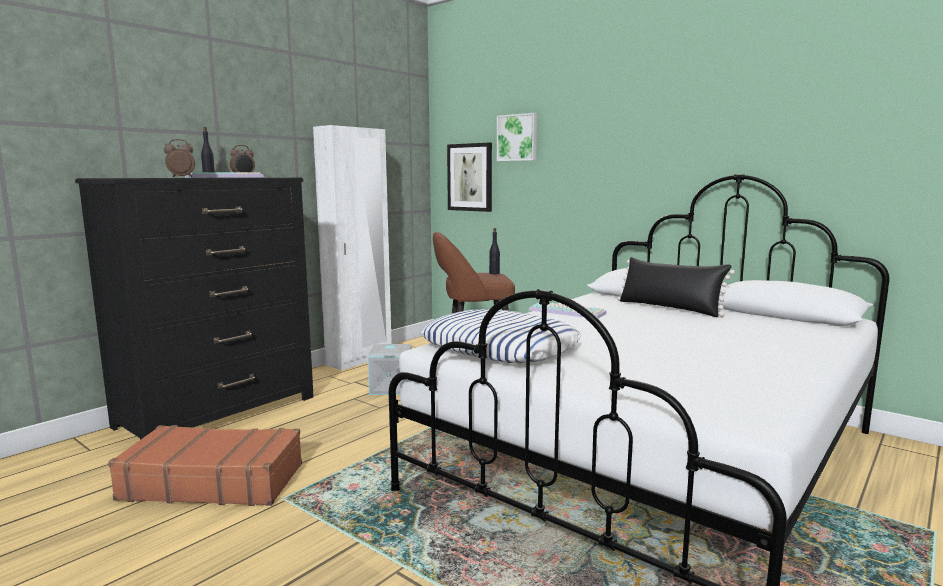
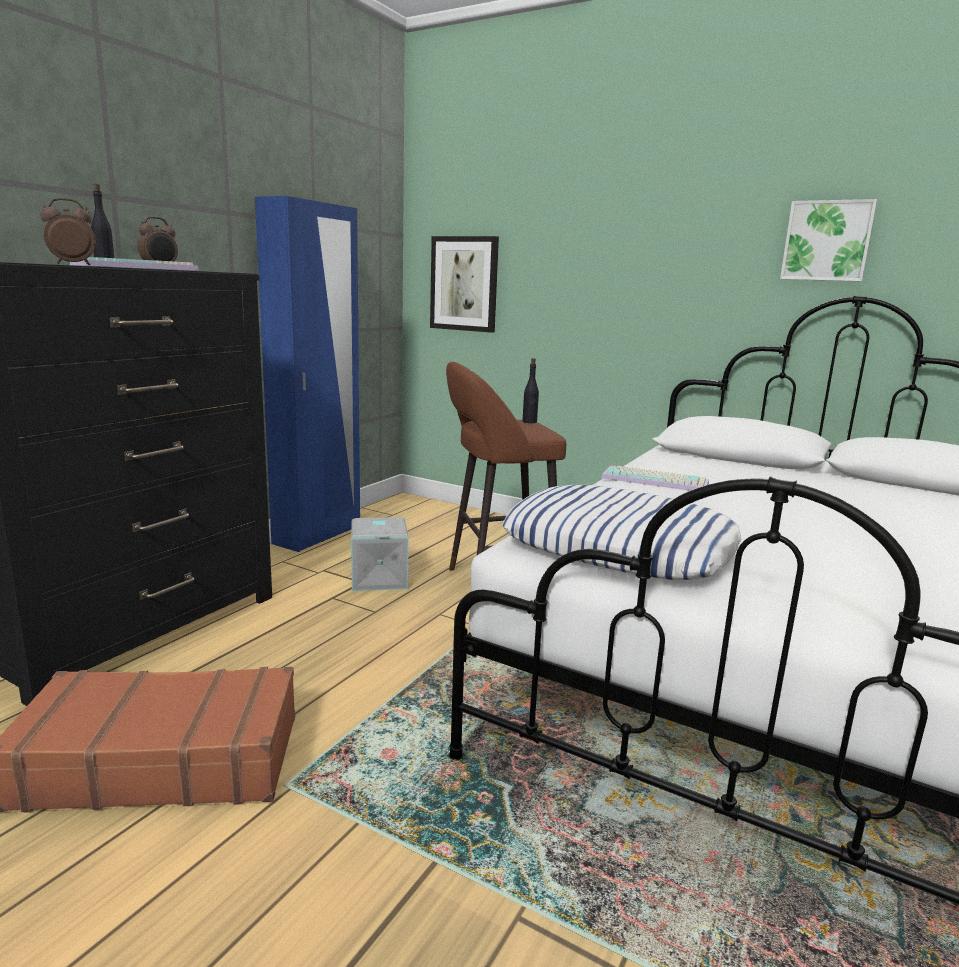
camera: 10 degrees left, 5 degrees up
(359, 360) = (317, 535): white wardrobe -> blue wardrobe
(517, 137) = (538, 231): picture -> picture (827, 241)
(669, 308) = (778, 474): black pillow -> none

